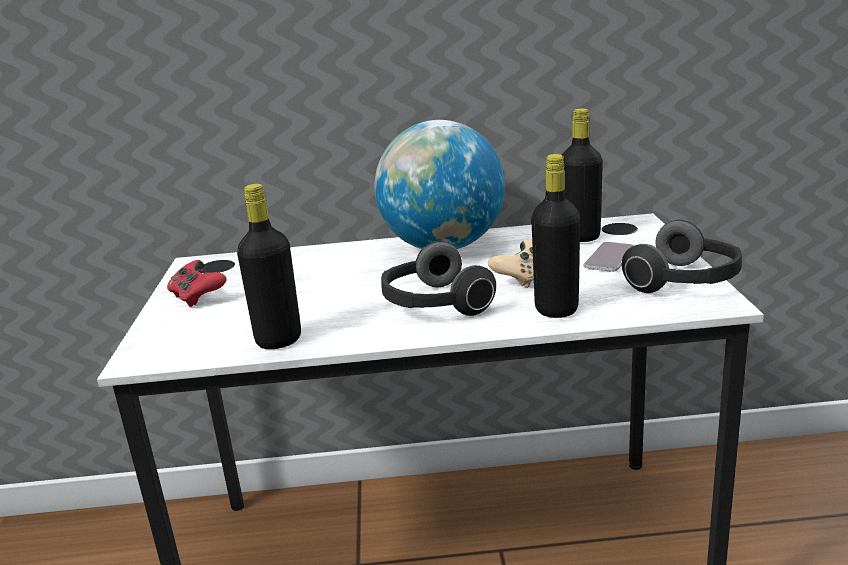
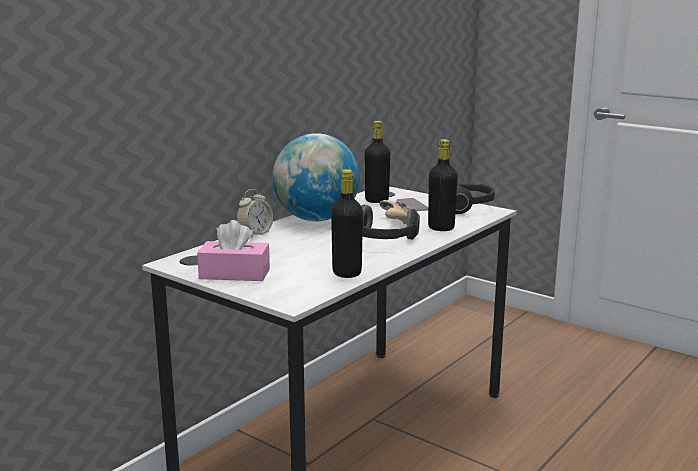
camera: 50 degrees left, 5 degrees down
(197, 297) = (234, 274): red game controller -> pink tissue box
(338, 250) = (255, 234): none -> alarm clock

